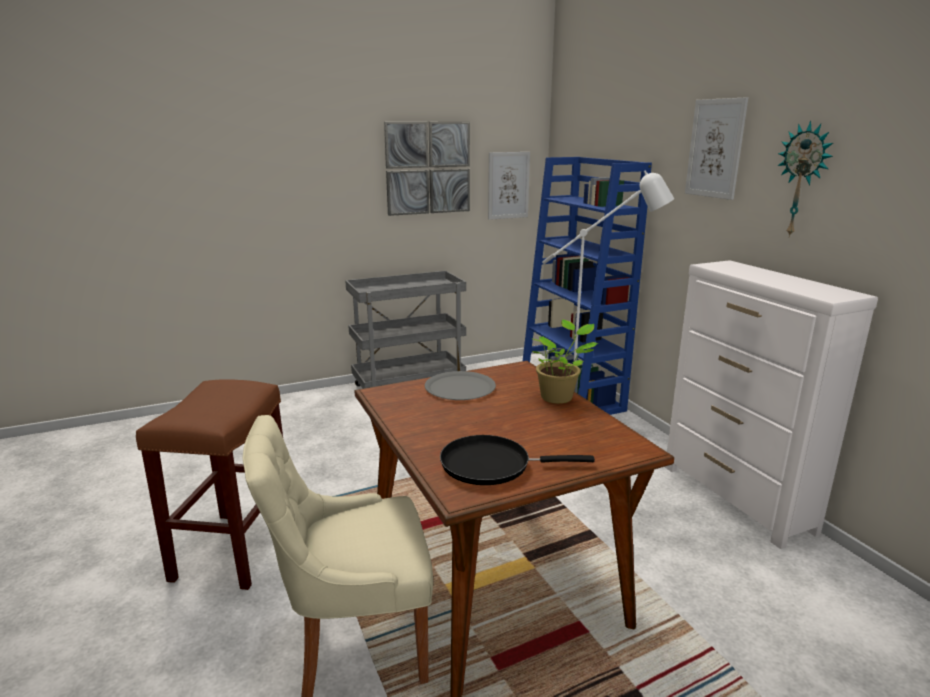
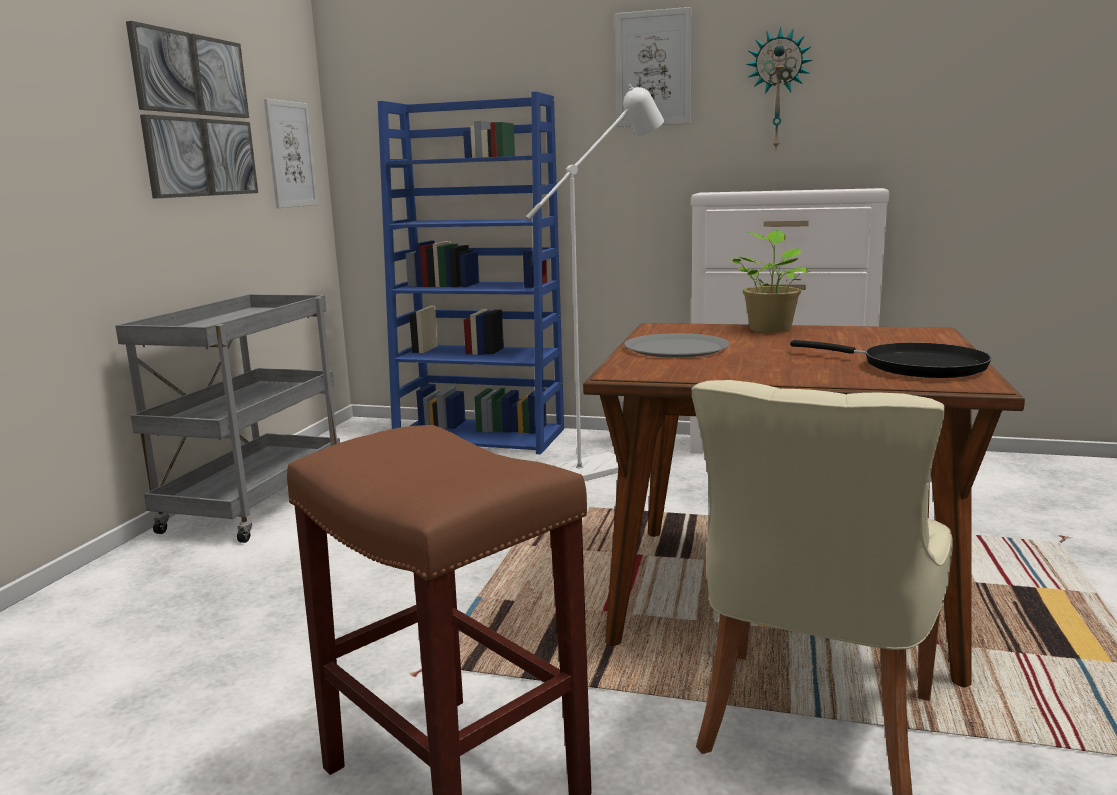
camera: 50 degrees left, 5 degrees down
(492, 465) = (914, 366): black frying pan -> black frying pan turned 90 degrees counterclockwise

